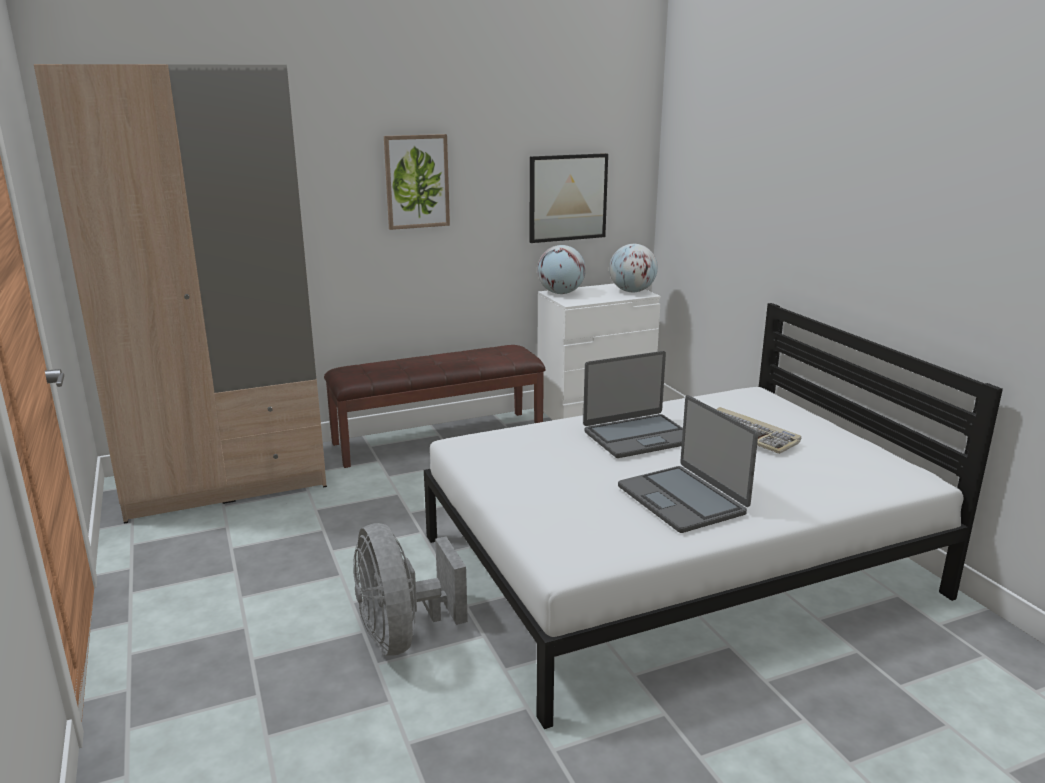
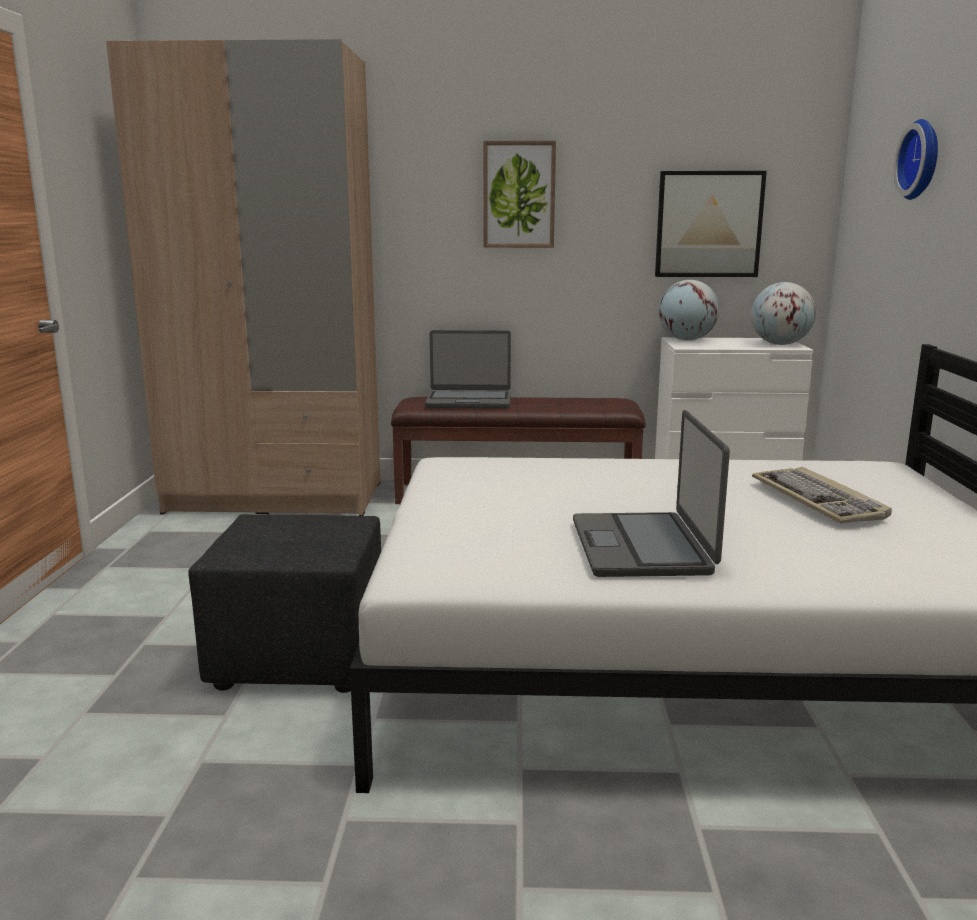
camera: 25 degrees right, 5 degrees down
(402, 635) = (300, 659): grey fan -> black ottoman
(638, 437) = (662, 483): laptop -> laptop (468, 401)
(746, 164) = (922, 159): none -> wall clock

